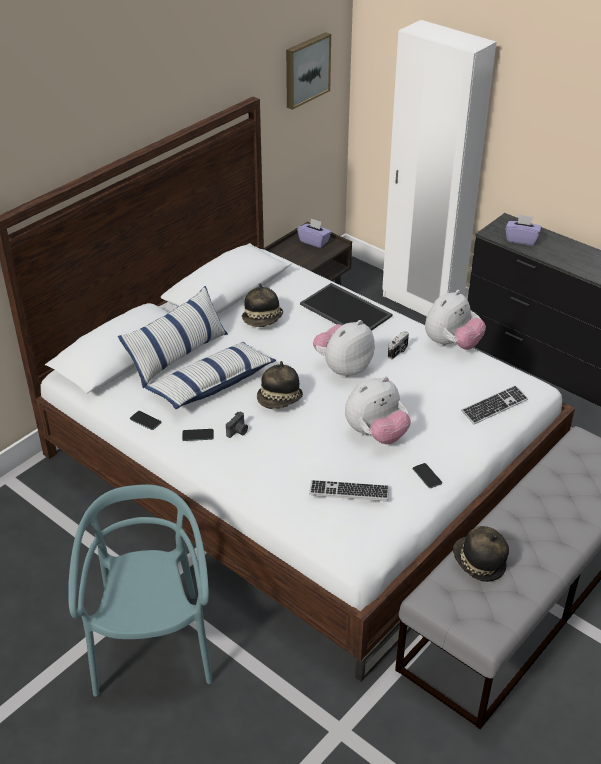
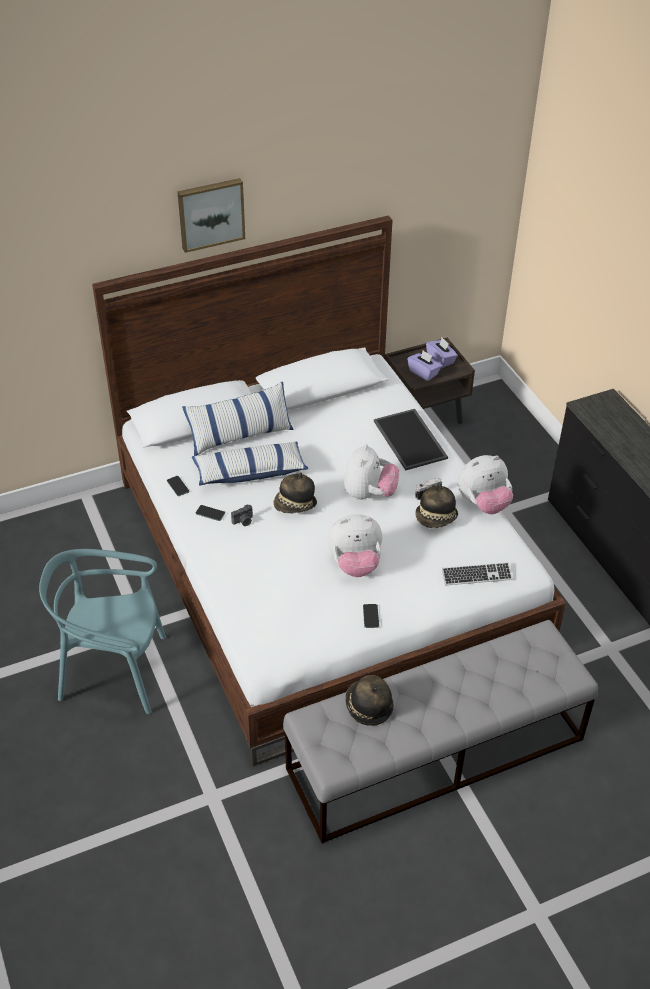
camera: 25 degrees right, 5 degrees up
(152, 645) = (114, 671): turquoise chair -> turquoise chair turned 105 degrees counterclockwise
(263, 320) = (332, 426): hat -> hat (436, 518)
(306, 70) = (461, 197): picture -> picture (210, 213)
(343, 368) = (369, 494): plush toy -> plush toy turned 120 degrees clockwise
(349, 492) = (295, 606): keyboard -> none
(421, 304) = (535, 449): white wardrobe -> none
(521, 239) = (607, 422): purple tissue box -> purple tissue box (423, 372)

